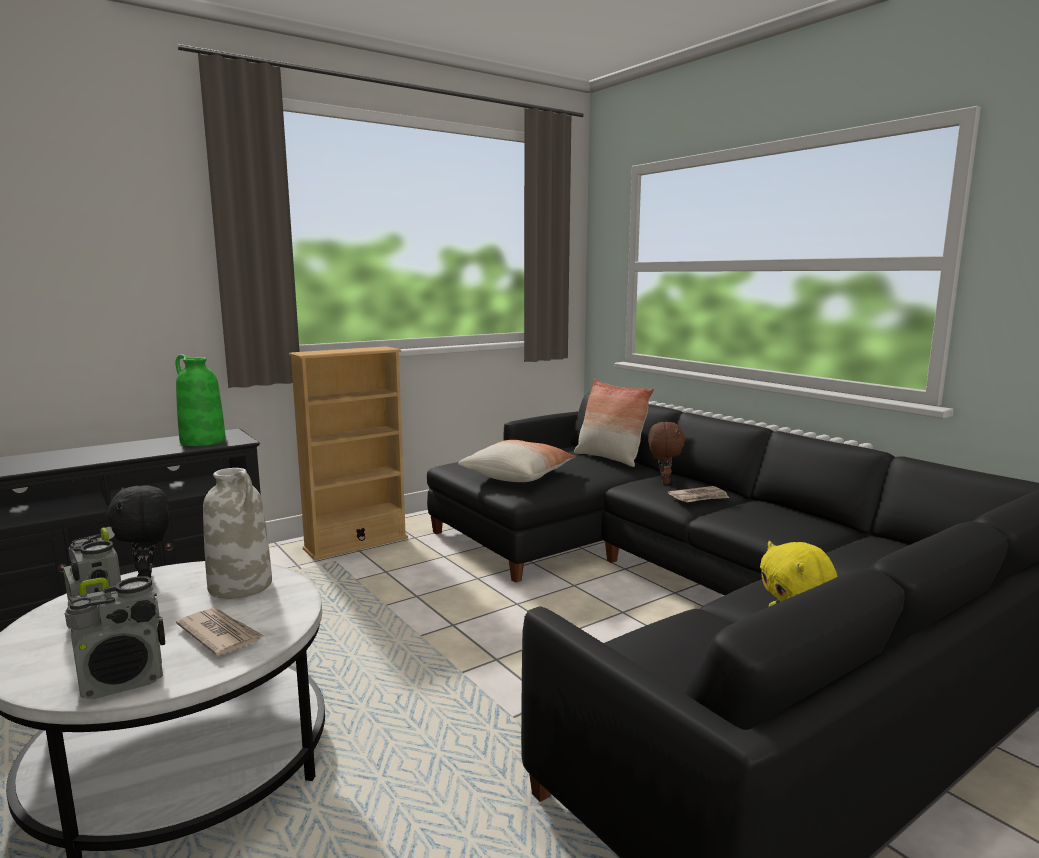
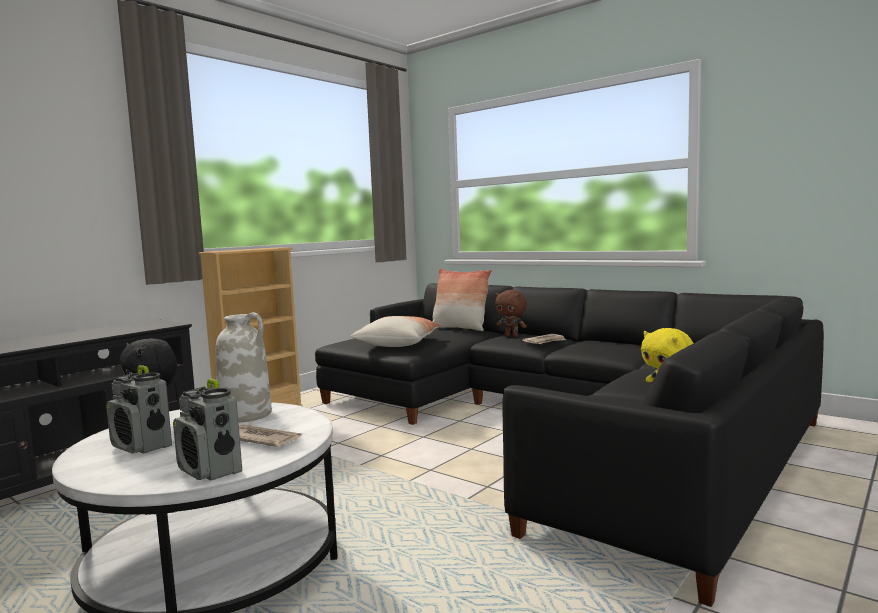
camera: 15 degrees left, 5 degrees down
(124, 681) = (210, 470): radio -> radio turned 90 degrees clockwise
(202, 441) = (137, 327): green vase -> none
(663, 482) = (512, 336): brown plush toy -> brown plush toy turned 135 degrees clockwise

